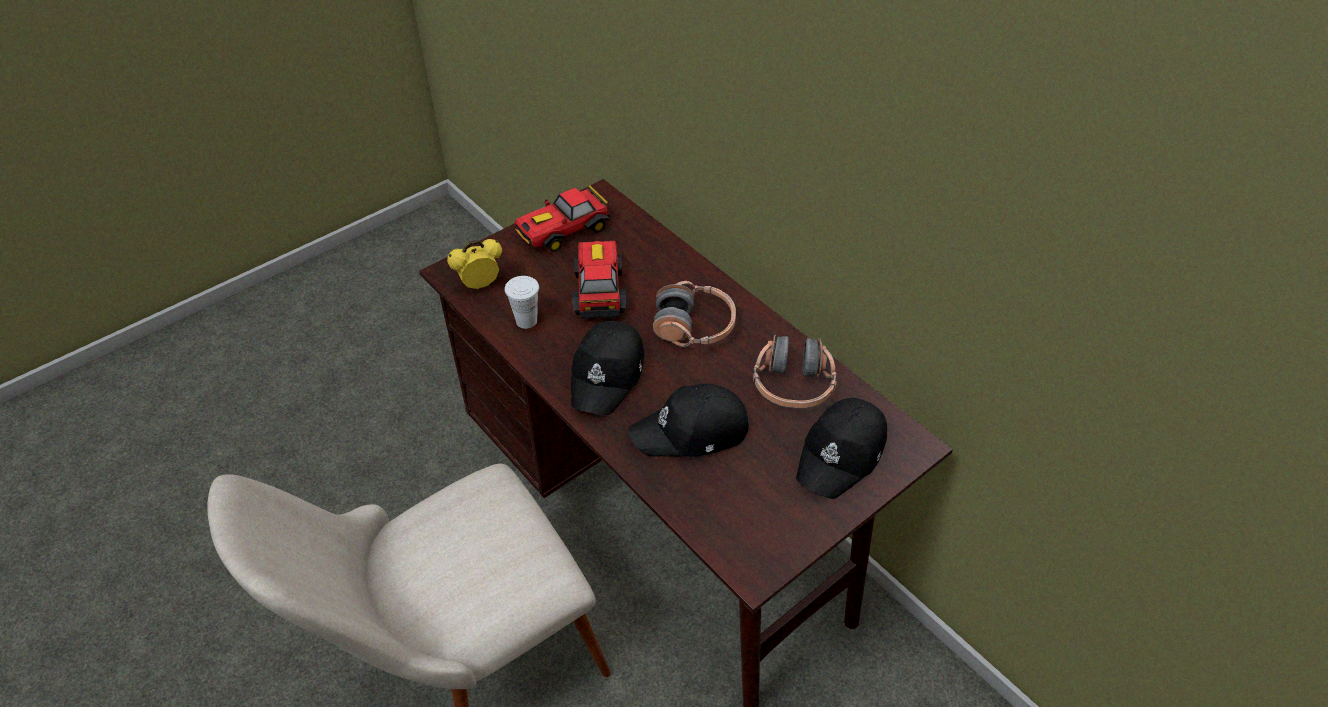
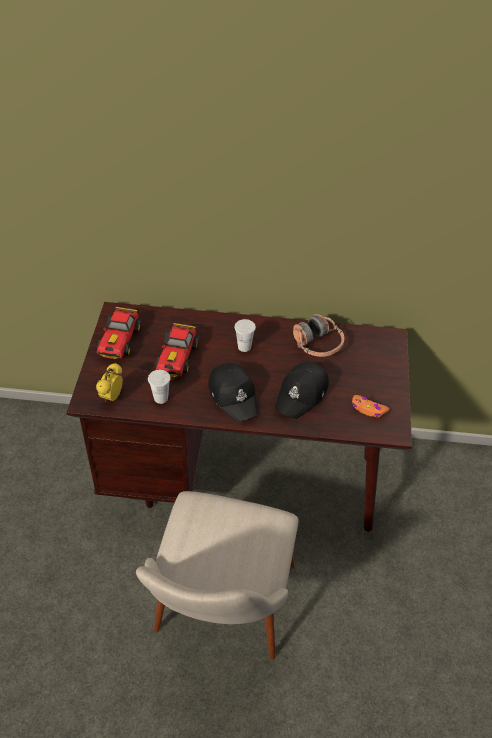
camera: 45 degrees left, 0 degrees up
(599, 289) = (177, 359): toy car -> toy car turned 120 degrees counterclockwise
(694, 326) = (244, 347): headphones -> white cup
(755, 514) = (368, 409): none -> orange game controller
(842, 454) = (371, 360): black cap -> none

